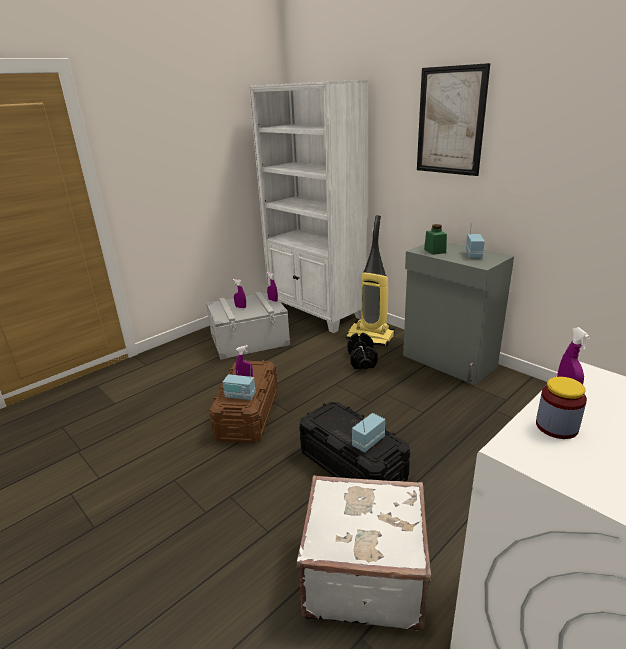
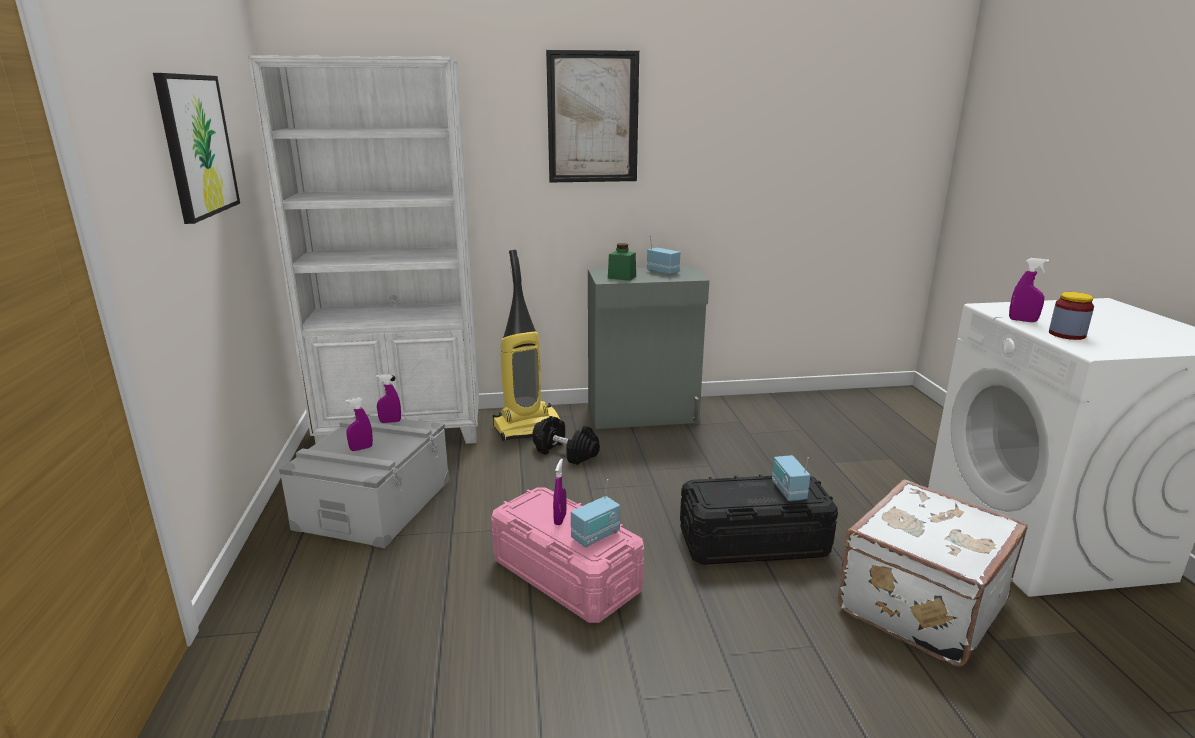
camera: 55 degrees left, 5 degrees down
(197, 136) = (197, 146): none -> picture
(248, 414) = (566, 575): brown storage box -> pink storage box

